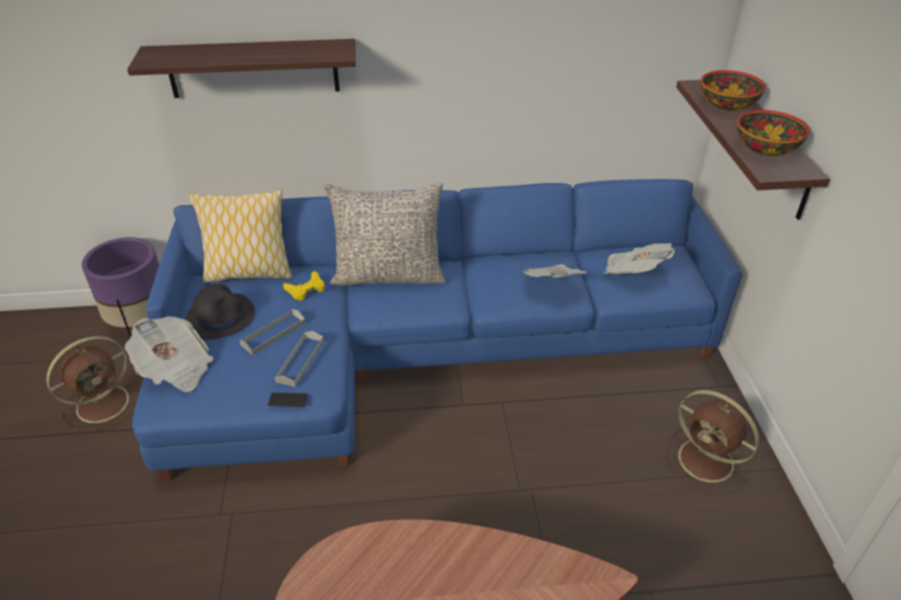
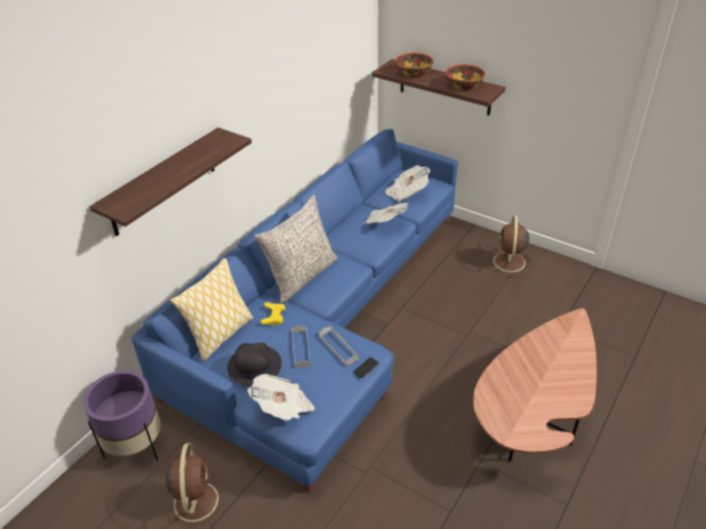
camera: 50 degrees left, 0 degrees up
(708, 462) = (509, 263): brown fan -> brown fan turned 105 degrees clockwise

